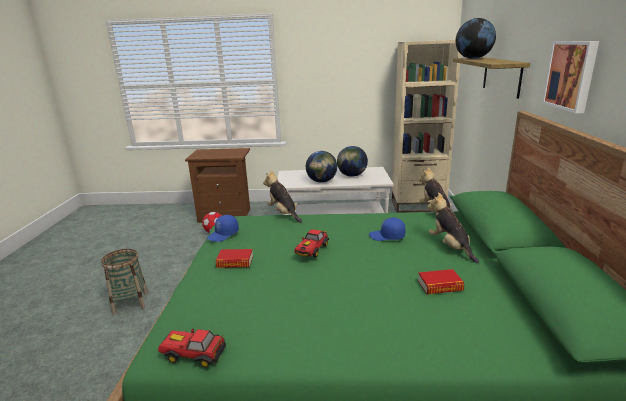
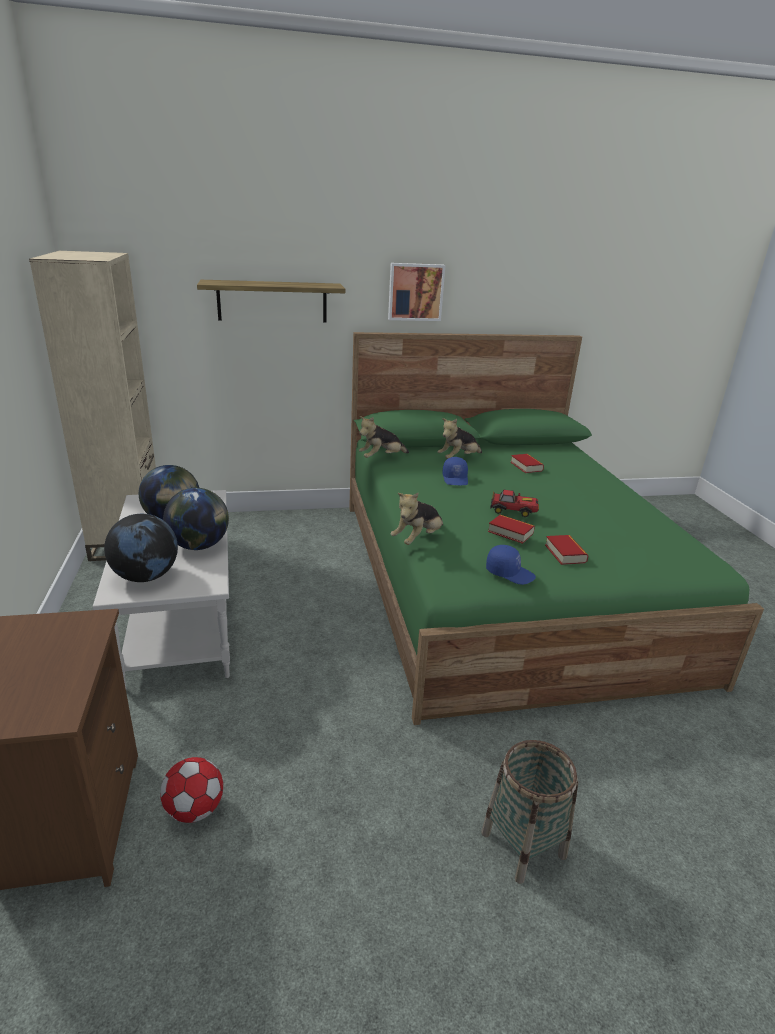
camera: 105 degrees left, 5 degrees up
(193, 354) = (701, 549): toy car -> none
(270, 239) = (510, 532): none -> book
(473, 58) = (231, 282): globe -> globe (146, 576)

